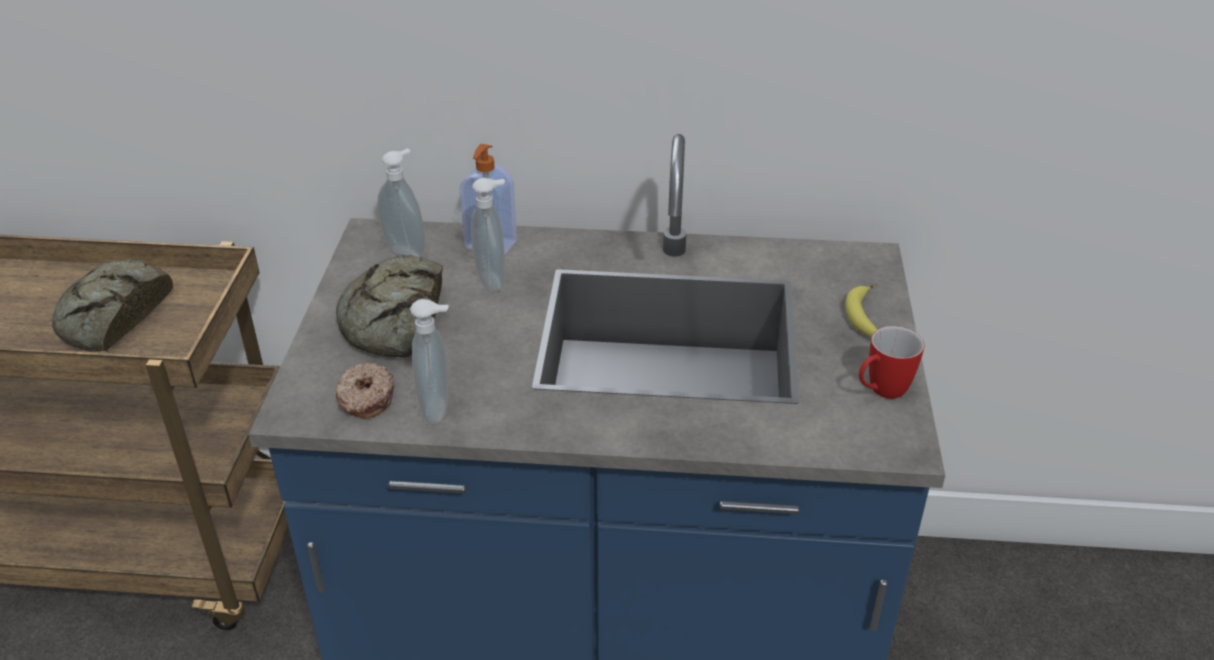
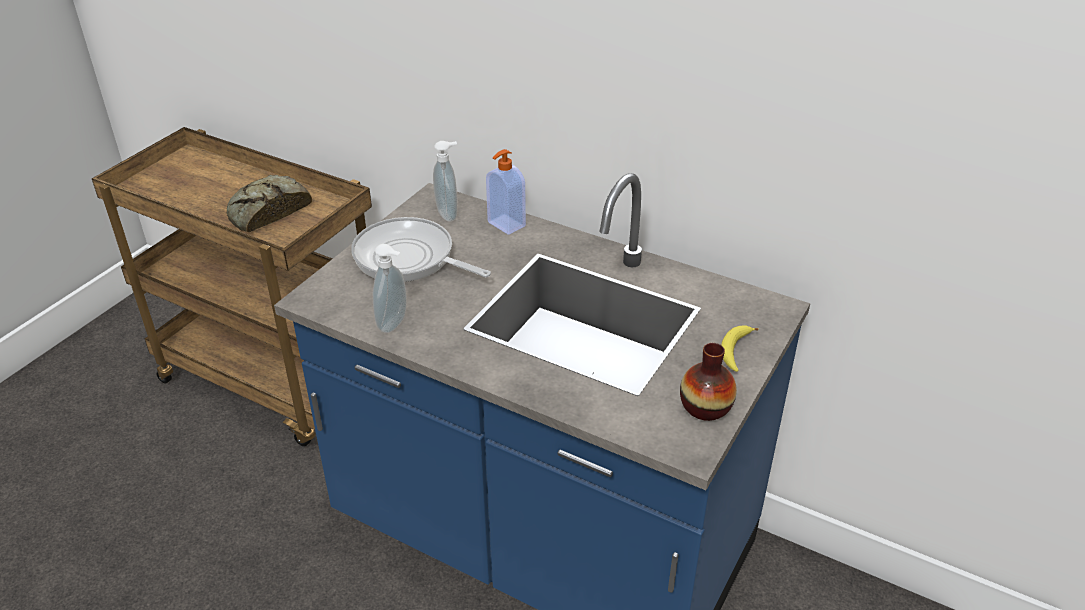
camera: 25 degrees right, 0 degrees up
(365, 398) = (355, 304): donut -> none
(395, 320) = (409, 259): bread -> frying pan
(493, 280) = (490, 249): soap dispenser -> none
(880, 392) = (705, 407): mug -> vase

